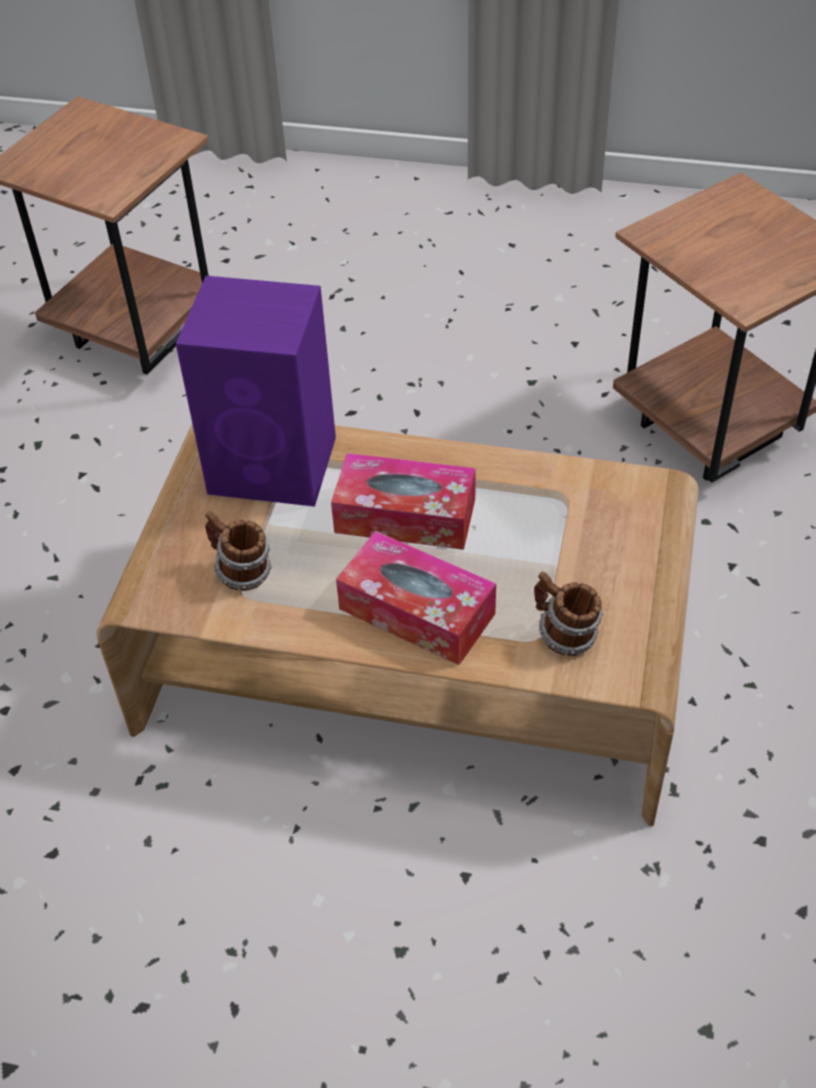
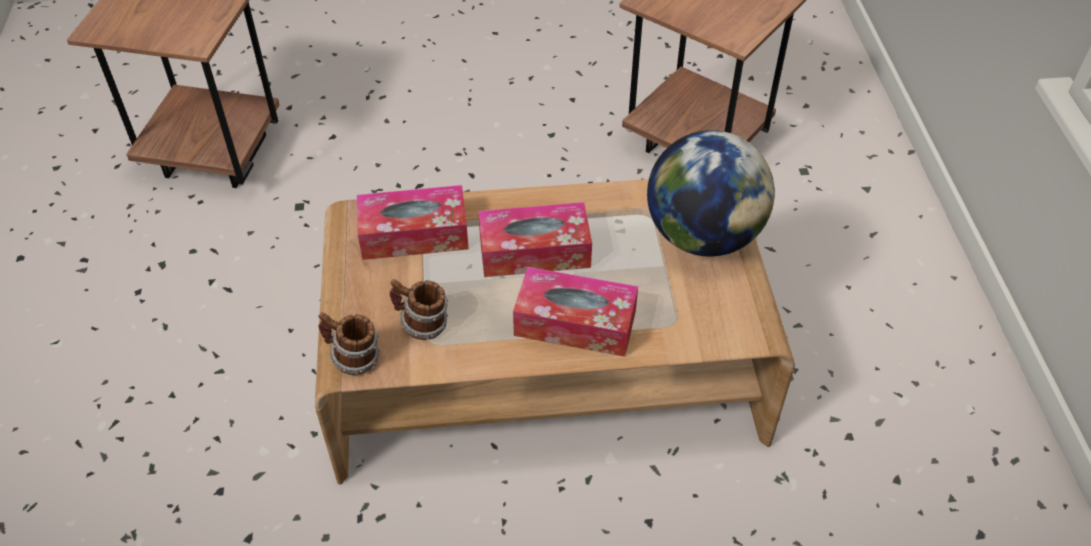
camera: 20 degrees left, 0 degrees up
(276, 466) = (414, 234): purple speaker -> tissue box
(564, 635) = (693, 315): mug -> mug (353, 359)
(618, 542) = (703, 236): none -> globe

